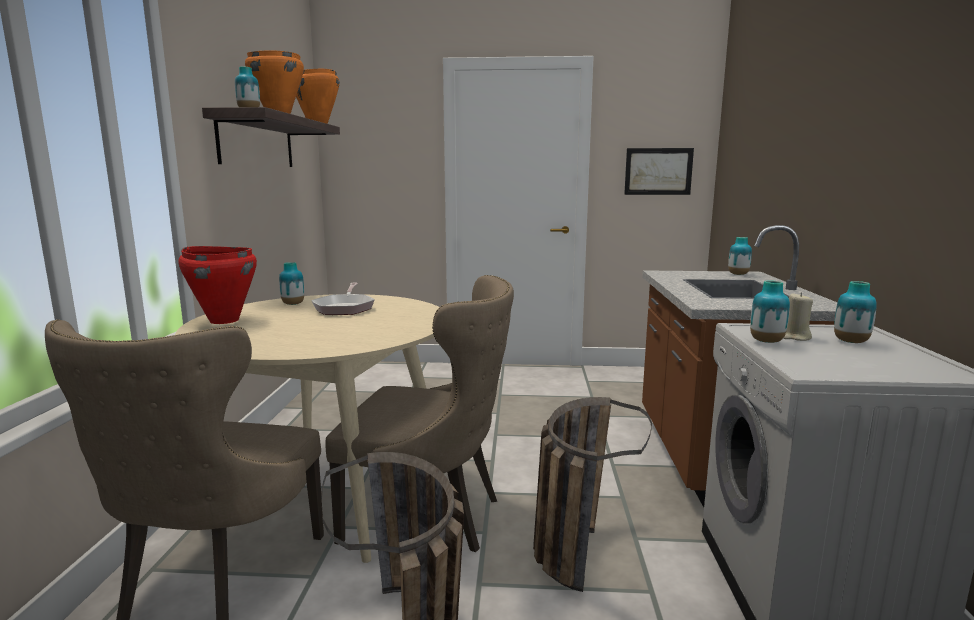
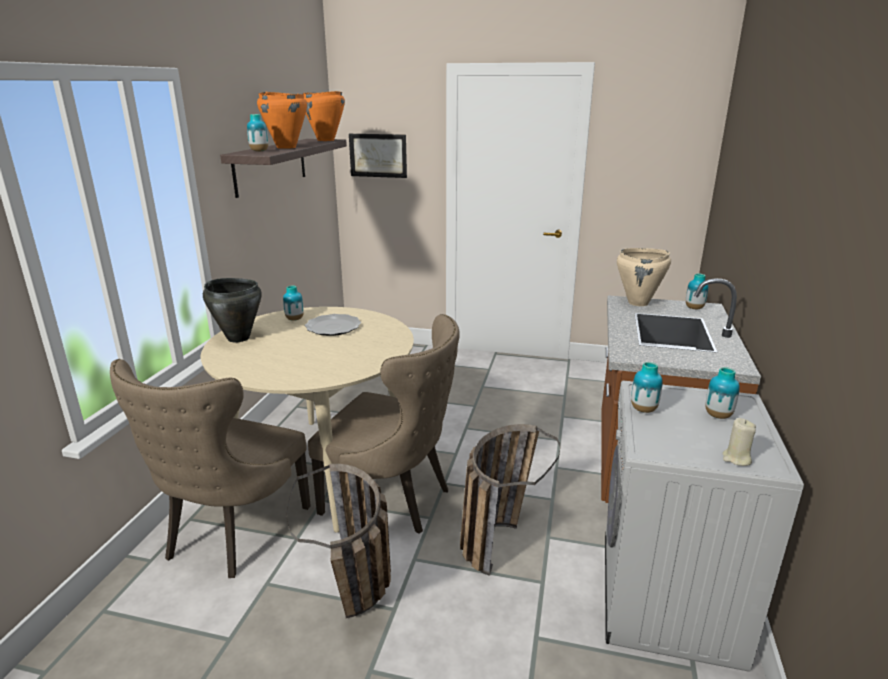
camera: 10 degrees right, 10 degrees up
(224, 320) = (238, 338): red cooking pot -> black cooking pot
(344, 308) = (333, 327): frying pan -> plate
(658, 171) = (654, 180): picture -> picture (378, 155)
(679, 273) = (638, 303): none -> beige cooking pot
(795, 337) = (674, 405): beige candle -> beige candle (736, 459)

